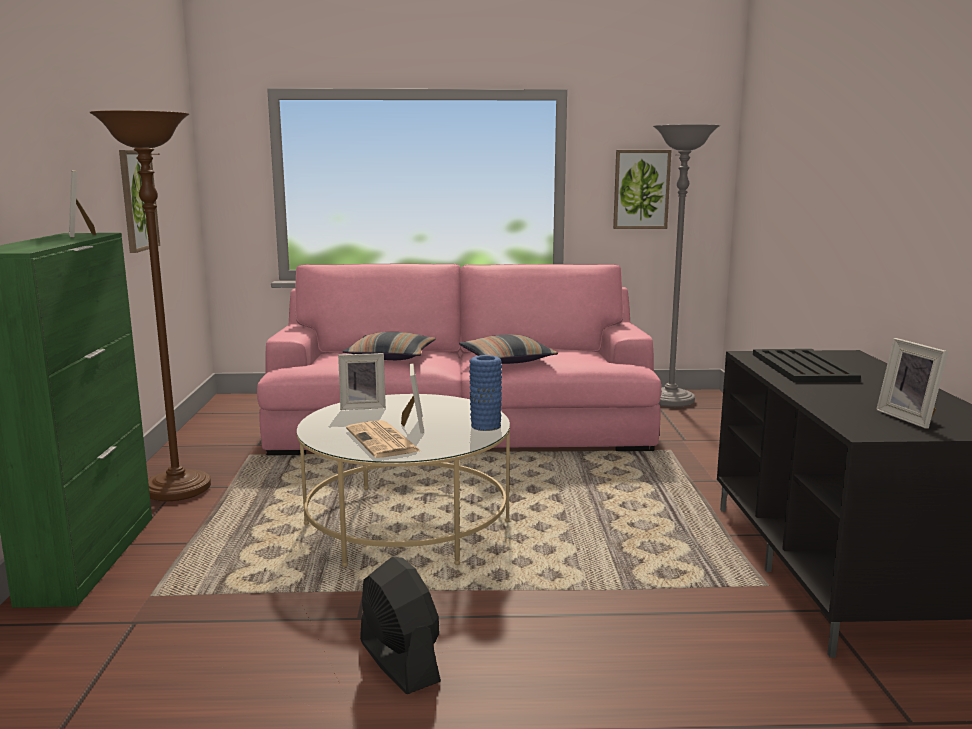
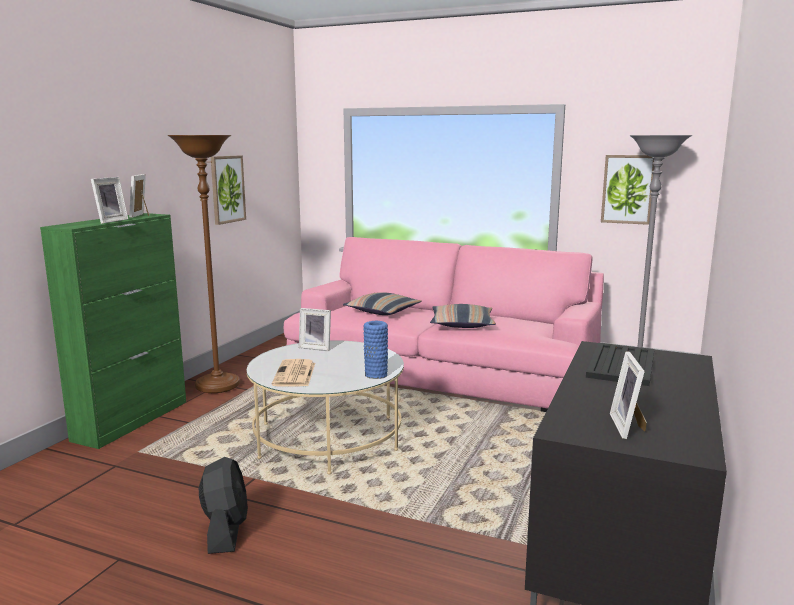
camera: 25 degrees right, 0 degrees up
(412, 426) = (328, 366): picture frame -> picture frame (109, 221)

